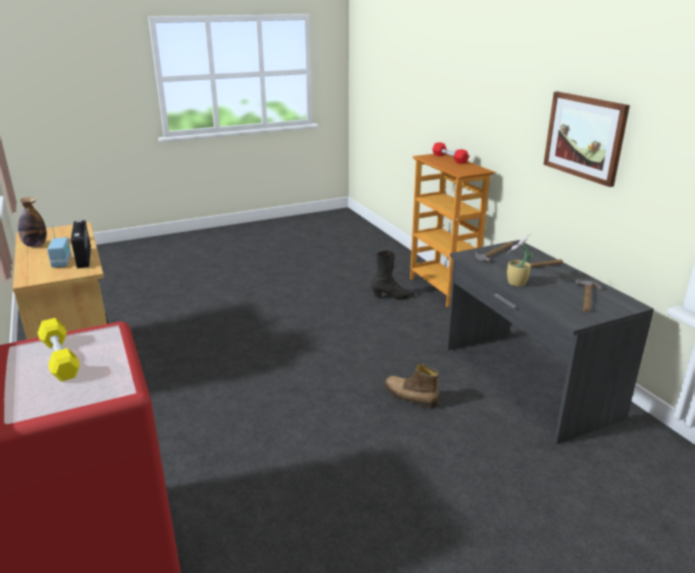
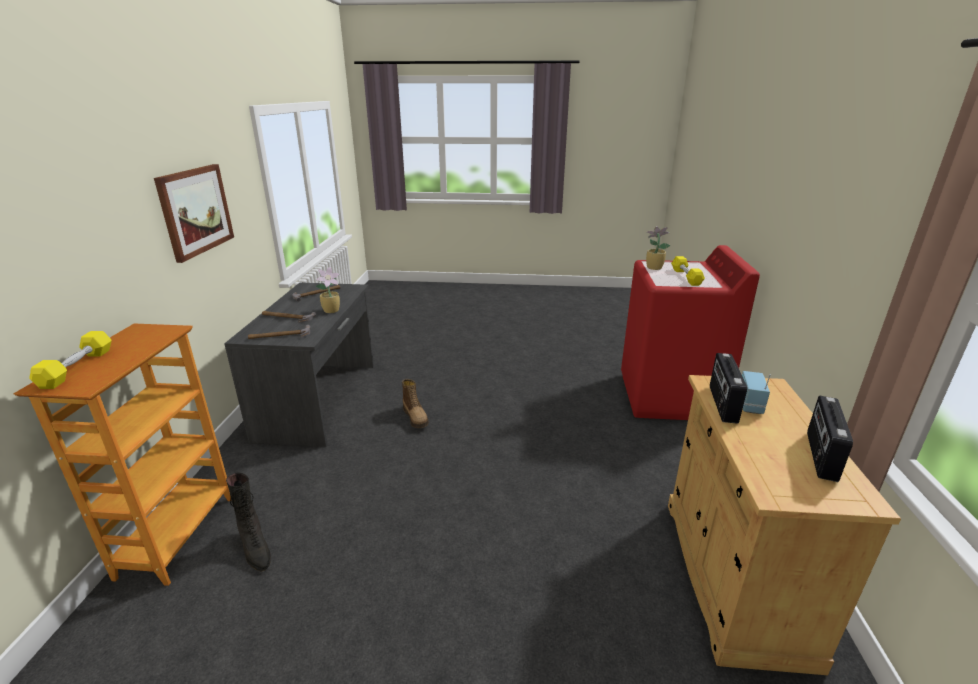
camera: 150 degrees left, 0 degrees up
(35, 245) = (820, 456): bottle -> radio
(114, 371) = (653, 268): none -> potted plant
(393, 297) = (255, 549): black boot -> black boot turned 150 degrees counterclockwise
(449, 158) = (77, 368): red dumbbell -> yellow dumbbell

